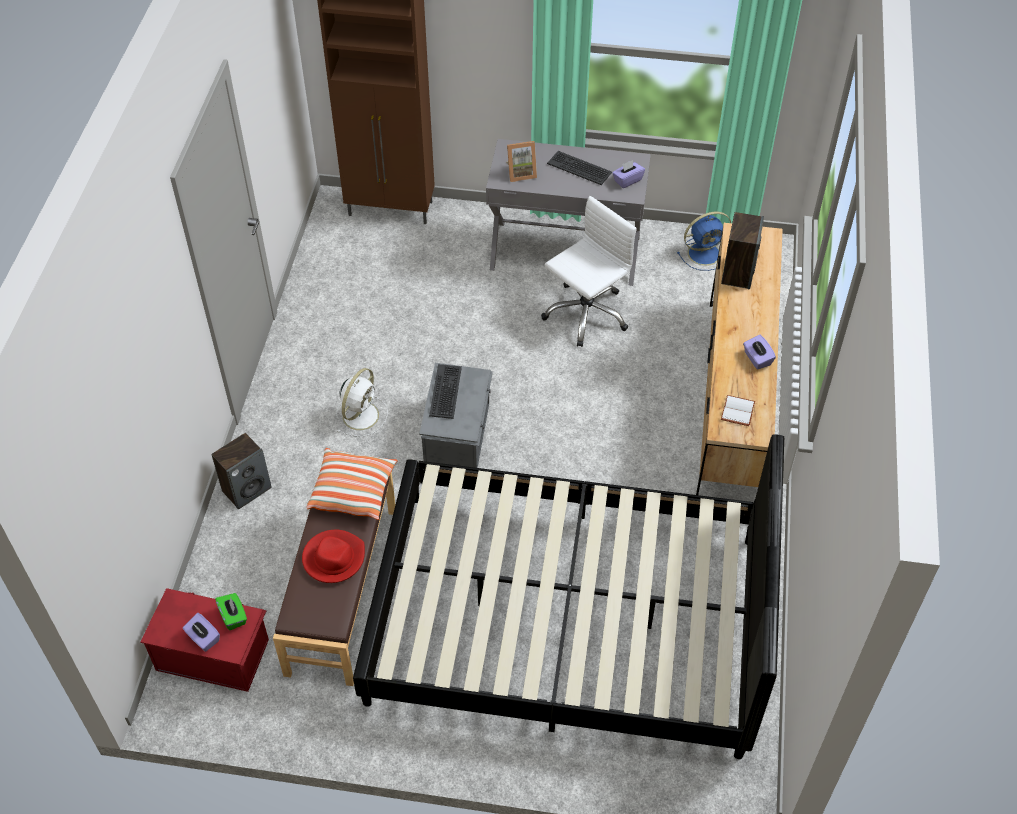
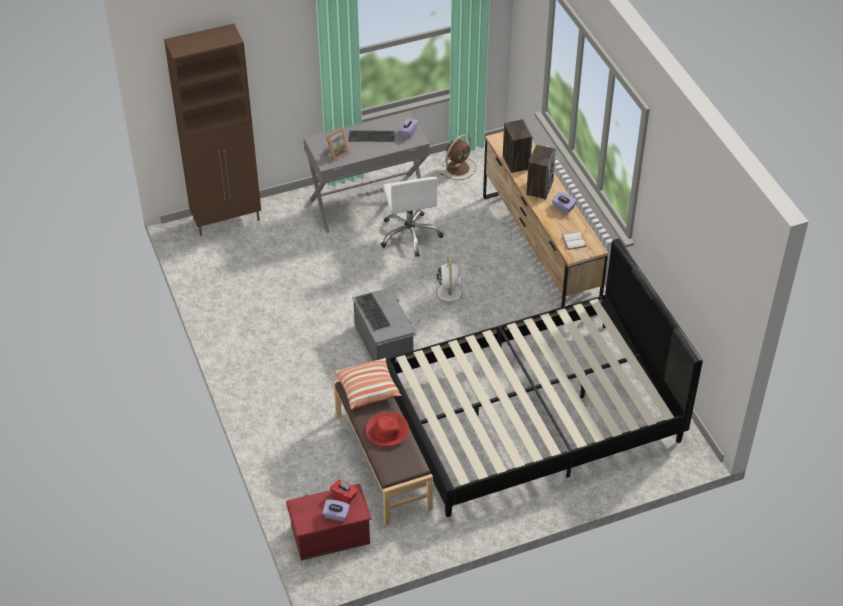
camera: 30 degrees left, 5 degrees down
(233, 616) = (344, 495): green tissue box -> red tissue box
(247, 489) = (272, 432): speaker -> speaker (539, 188)
(361, 414) = (312, 356): white fan -> white fan (449, 292)
(586, 313) = (410, 235): white office chair -> white office chair turned 150 degrees clockwise
(705, 253) = (458, 168): blue fan -> brown fan

